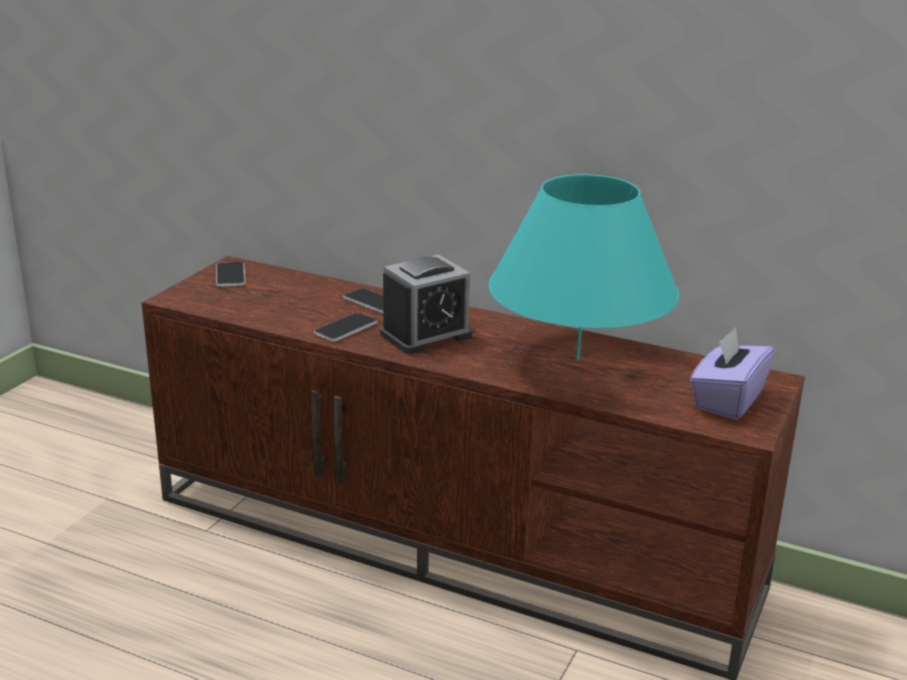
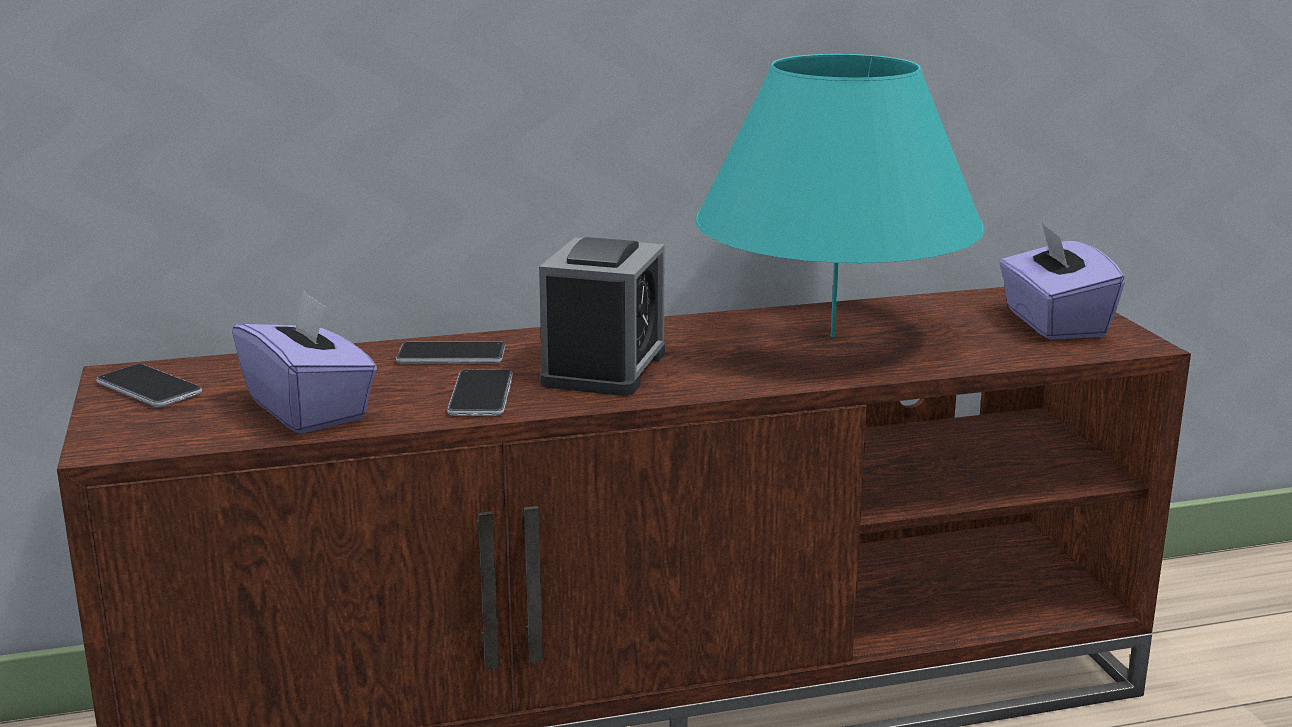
camera: 40 degrees left, 5 degrees down
(268, 309) = (309, 409): none -> purple tissue box

